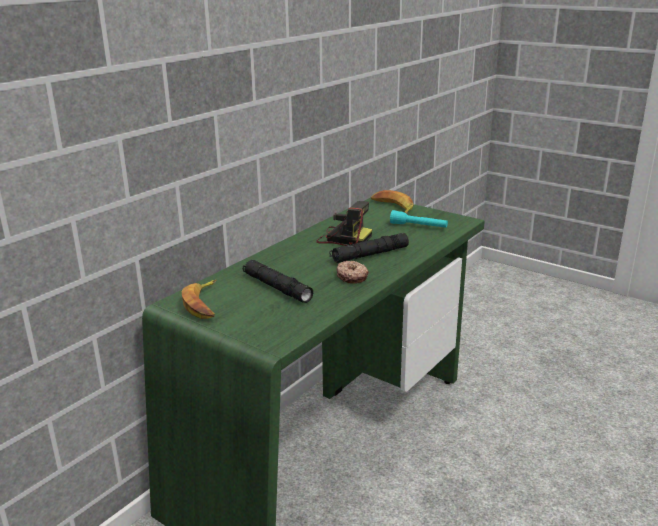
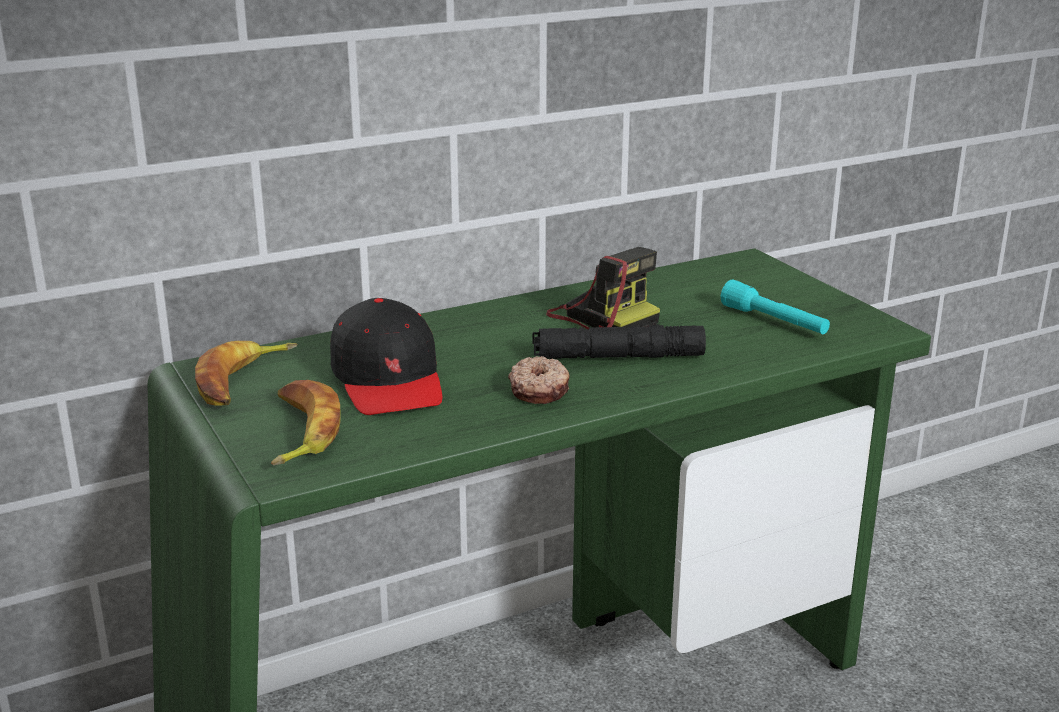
camera: 25 degrees right, 0 degrees up
(277, 287) = (389, 380): black flashlight -> black cap
(392, 207) = (763, 276): banana -> banana (299, 432)

